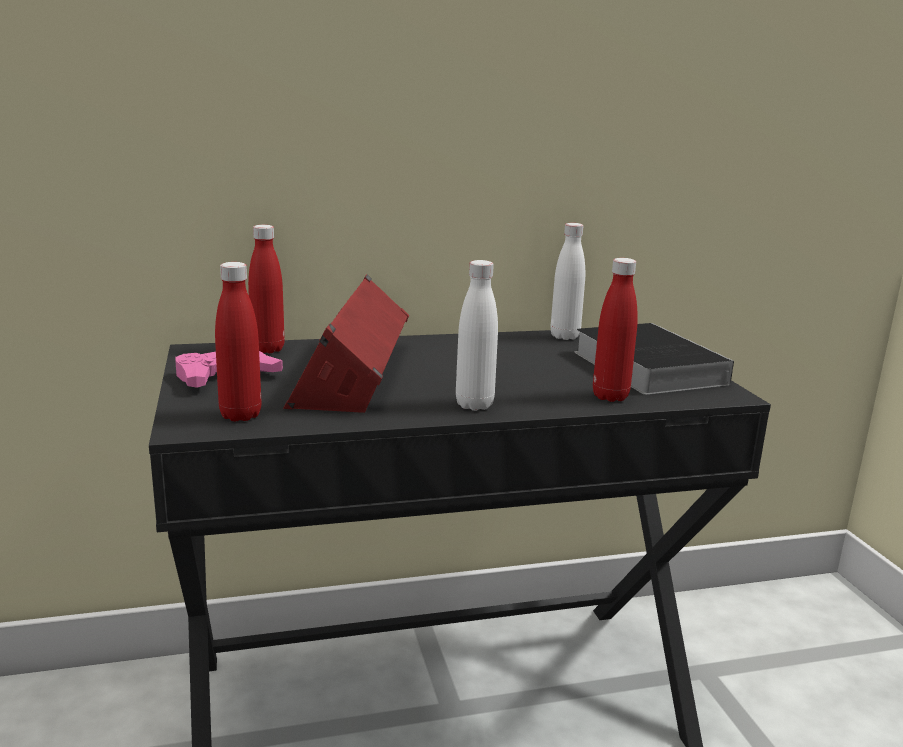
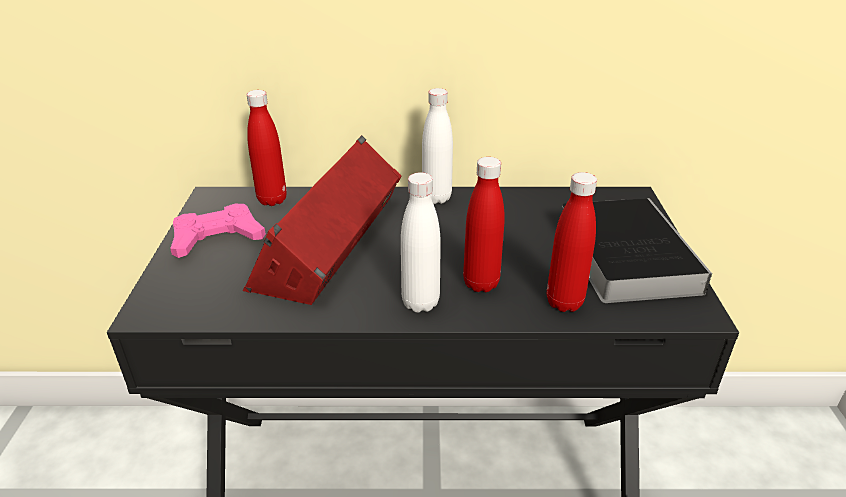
camera: 15 degrees right, 15 degrees up
(240, 415) = (202, 297): red bottle -> red bottle (481, 283)
(564, 336) = (560, 198): white bottle -> white bottle (436, 198)

